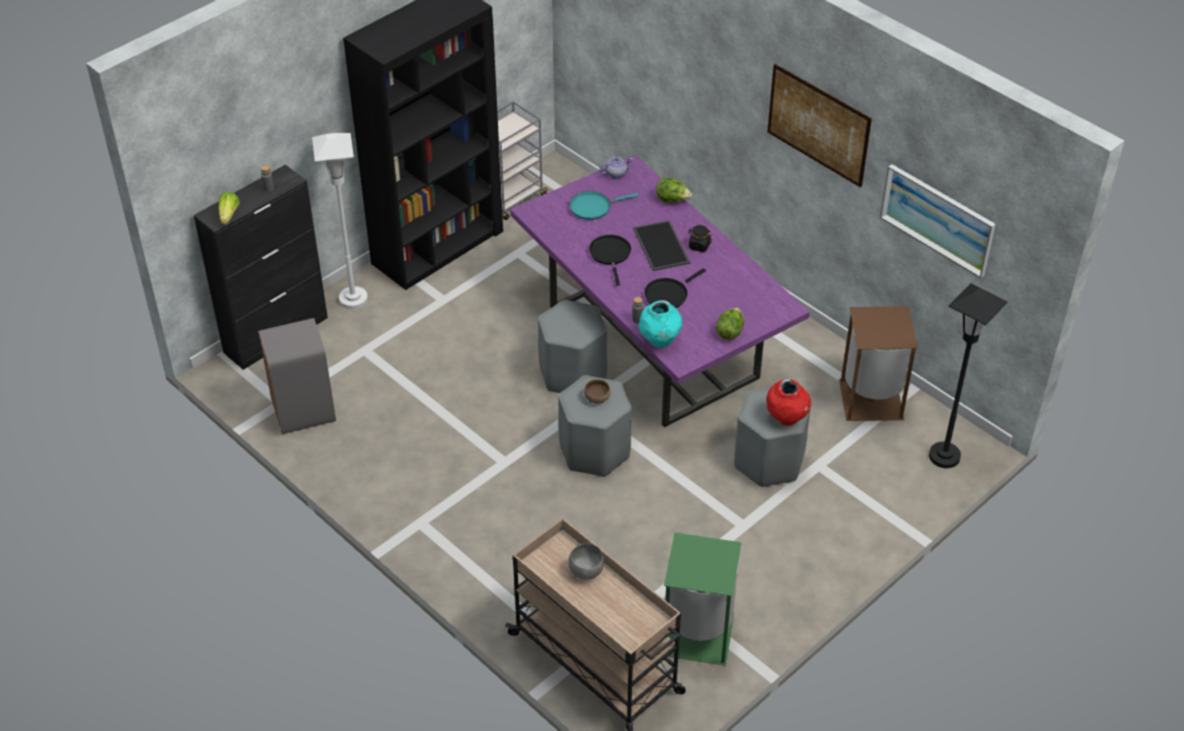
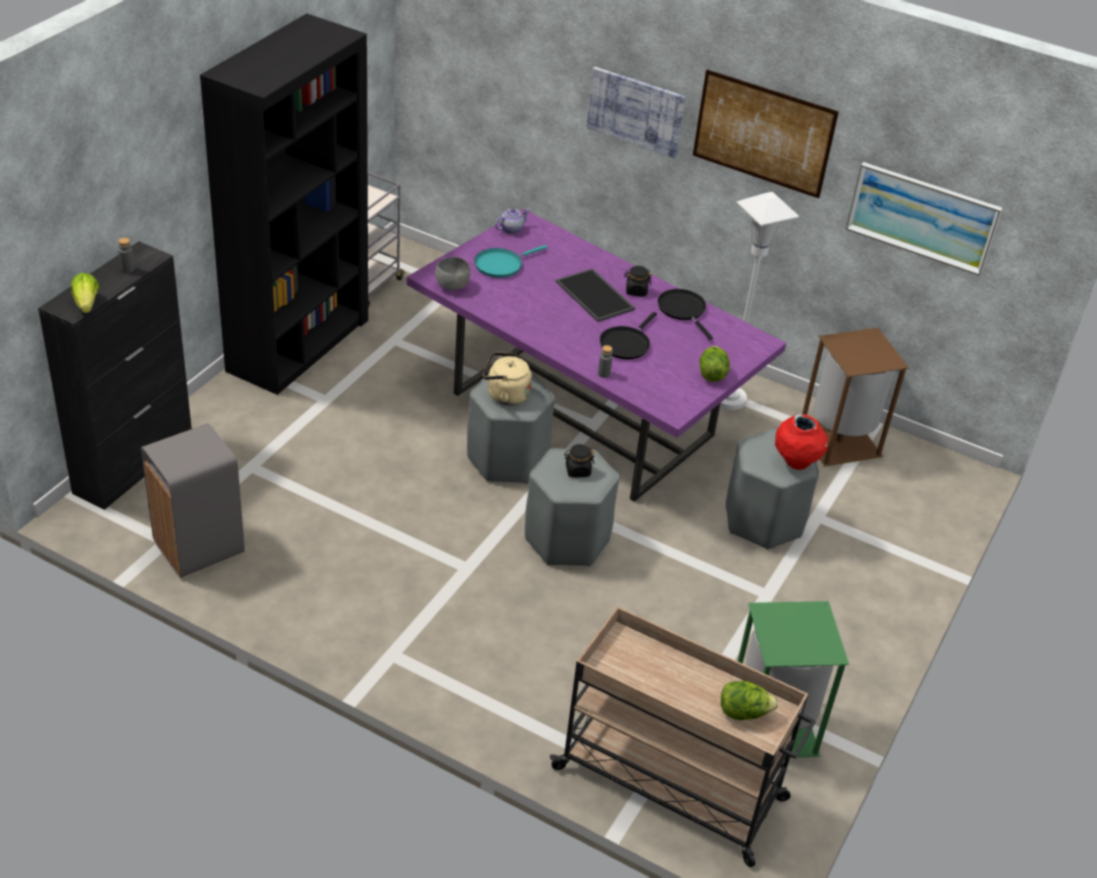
camera: 20 degrees left, 5 degrees down
(353, 299) = (217, 412): white floor lamp -> white floor lamp (729, 399)
(565, 323) = (505, 395): none -> beige kettle
(586, 571) = (667, 665): grey bowl -> grey bowl (452, 285)
(597, 398) = (577, 471): brown bowl -> black jar
(610, 254) = (542, 310): black frying pan -> black frying pan (683, 310)
(660, 341) = (640, 393): turquoise vase -> none
(672, 200) = (585, 249): lettuce -> lettuce (743, 713)
(725, 87) = (635, 111): none -> picture
(944, 456) = (940, 488): black floor lamp -> none

